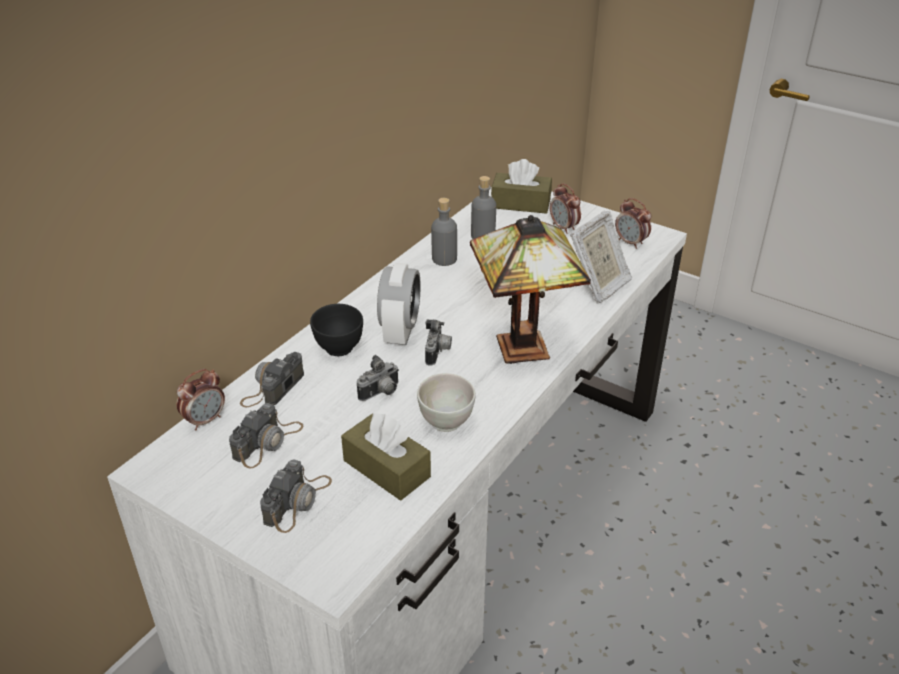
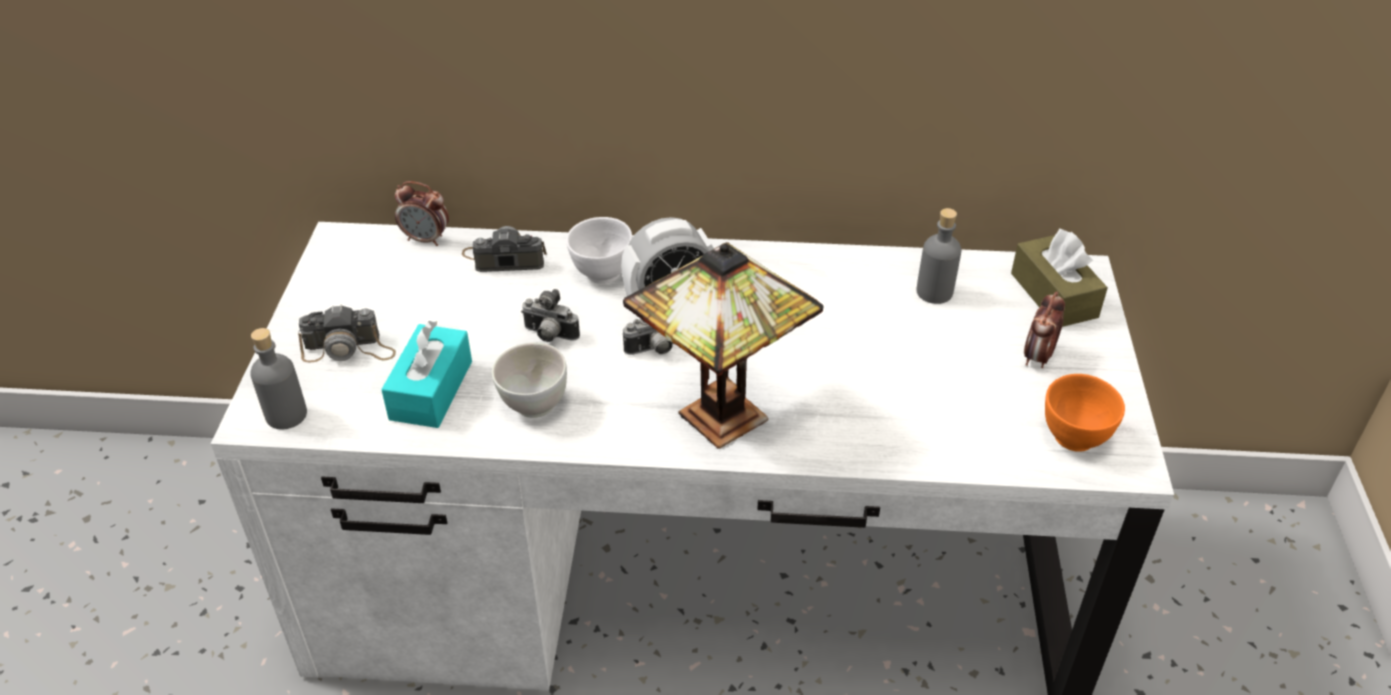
camera: 60 degrees right, 5 degrees up
(268, 442) = (421, 292): camera -> none
(339, 349) = (601, 274): black bowl -> white bowl
(386, 468) = (431, 390): brown tissue box -> turquoise tissue box
(444, 259) = (848, 280): grey bottle -> grey bottle (286, 415)
(598, 286) = (924, 441): picture frame -> none
(631, 243) = (1074, 439): alarm clock -> orange bowl

